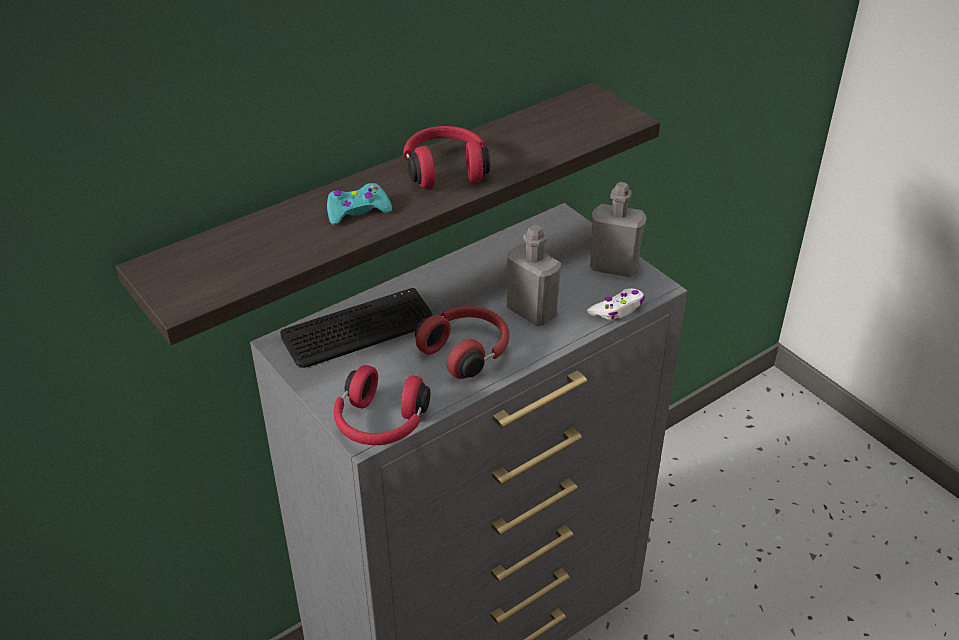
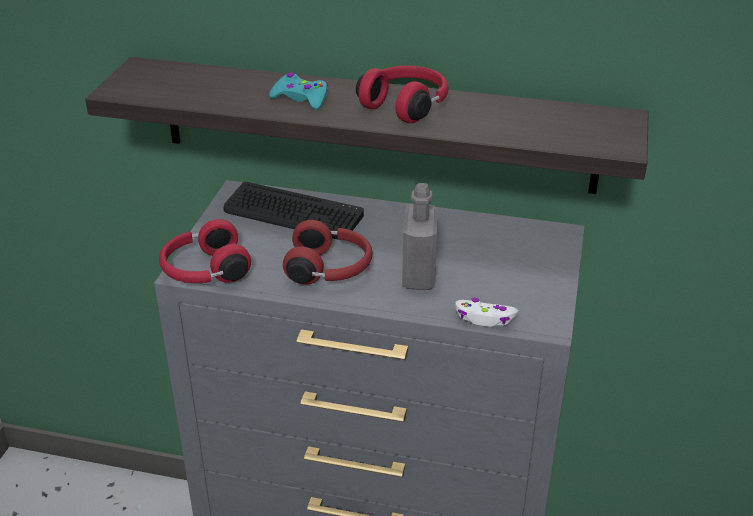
camera: 50 degrees right, 5 degrees down
(614, 267) = (538, 290): grey bottle -> none

